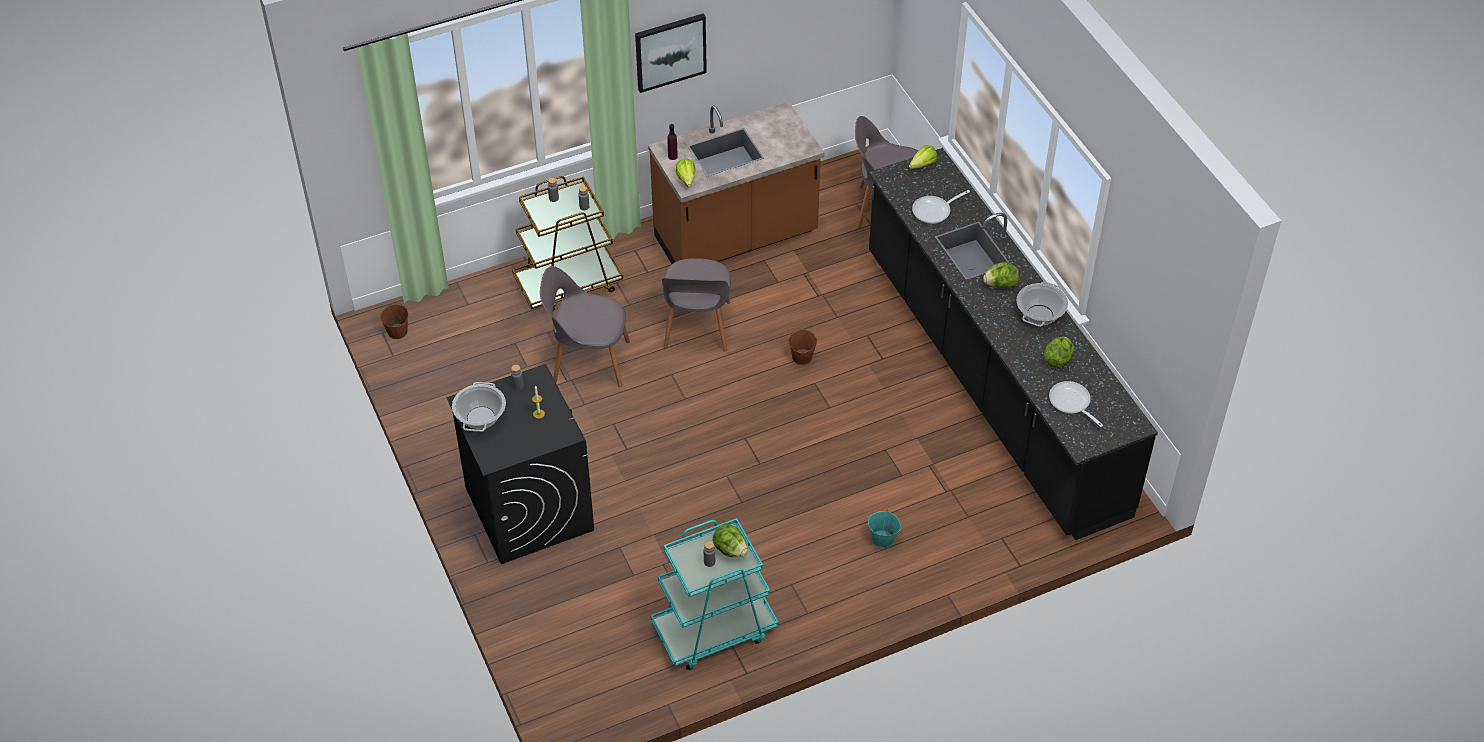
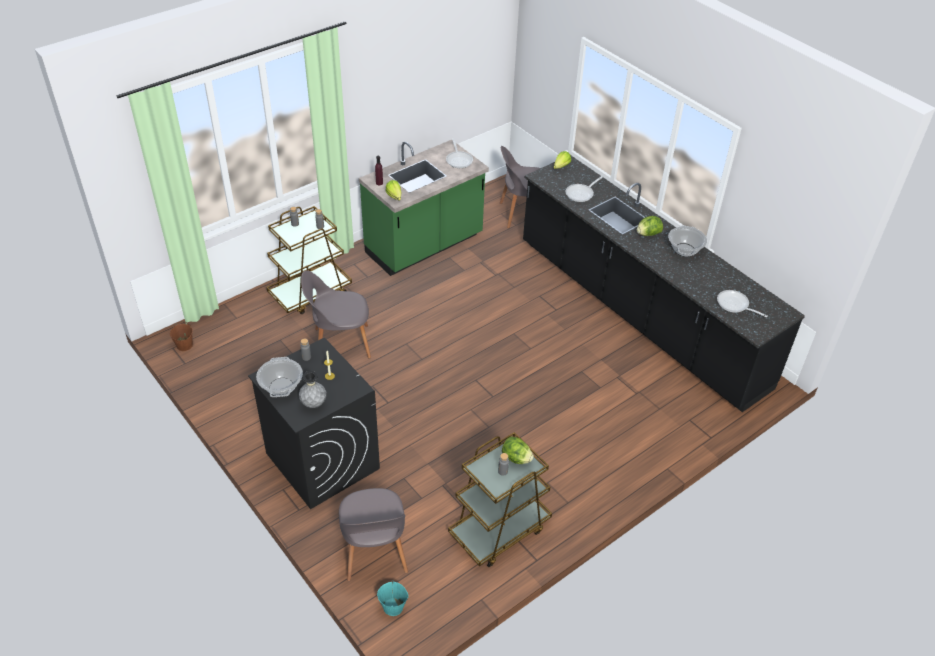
camera: 15 degrees left, 5 degrees down
(512, 445) = (313, 403): none -> grey vase
(670, 51) = (368, 102): picture -> none
(697, 327) = (415, 308): grey chair -> grey chair (374, 551)
(714, 630) = (499, 530): turquoise cart -> brown cart
(736, 238) = (424, 246): brown counter -> green counter
(788, 135) = (459, 160): none -> frying pan
(802, 357) = (498, 317): brown bucket -> none
(883, 539) = (604, 436): turquoise bucket -> turquoise bucket (393, 607)
(1058, 360) = (711, 277): lettuce -> none

